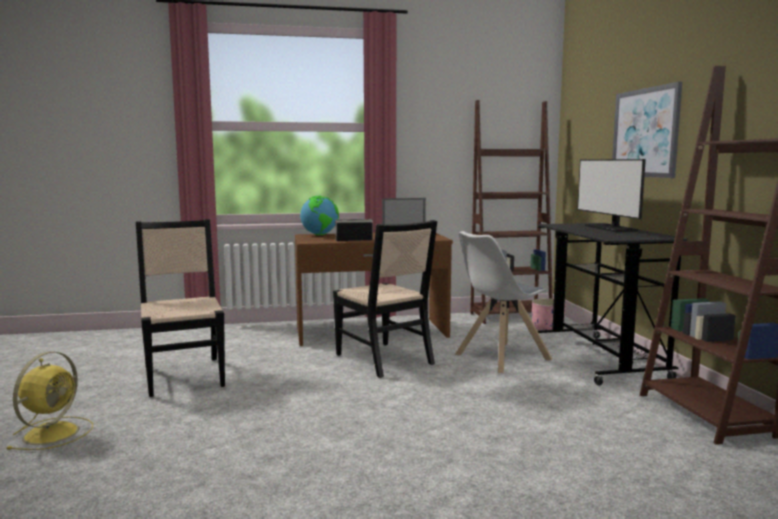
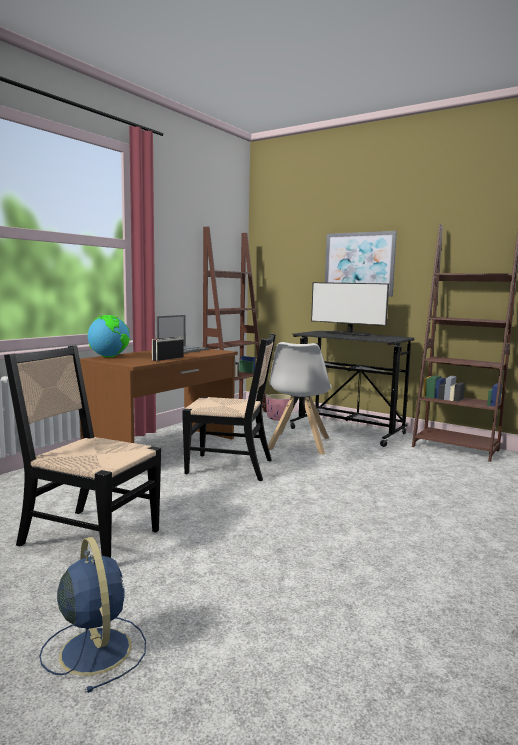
camera: 45 degrees left, 0 degrees up
(53, 432) = (95, 649): yellow fan -> blue fan

